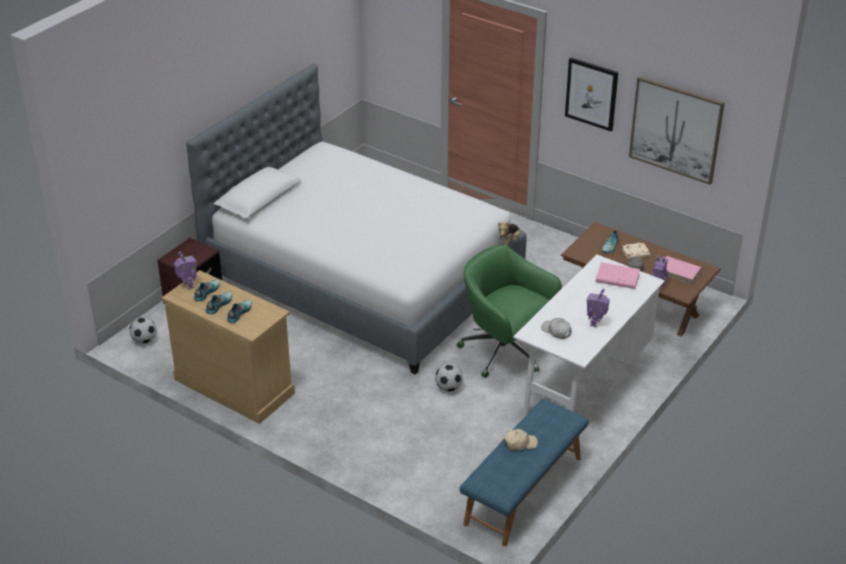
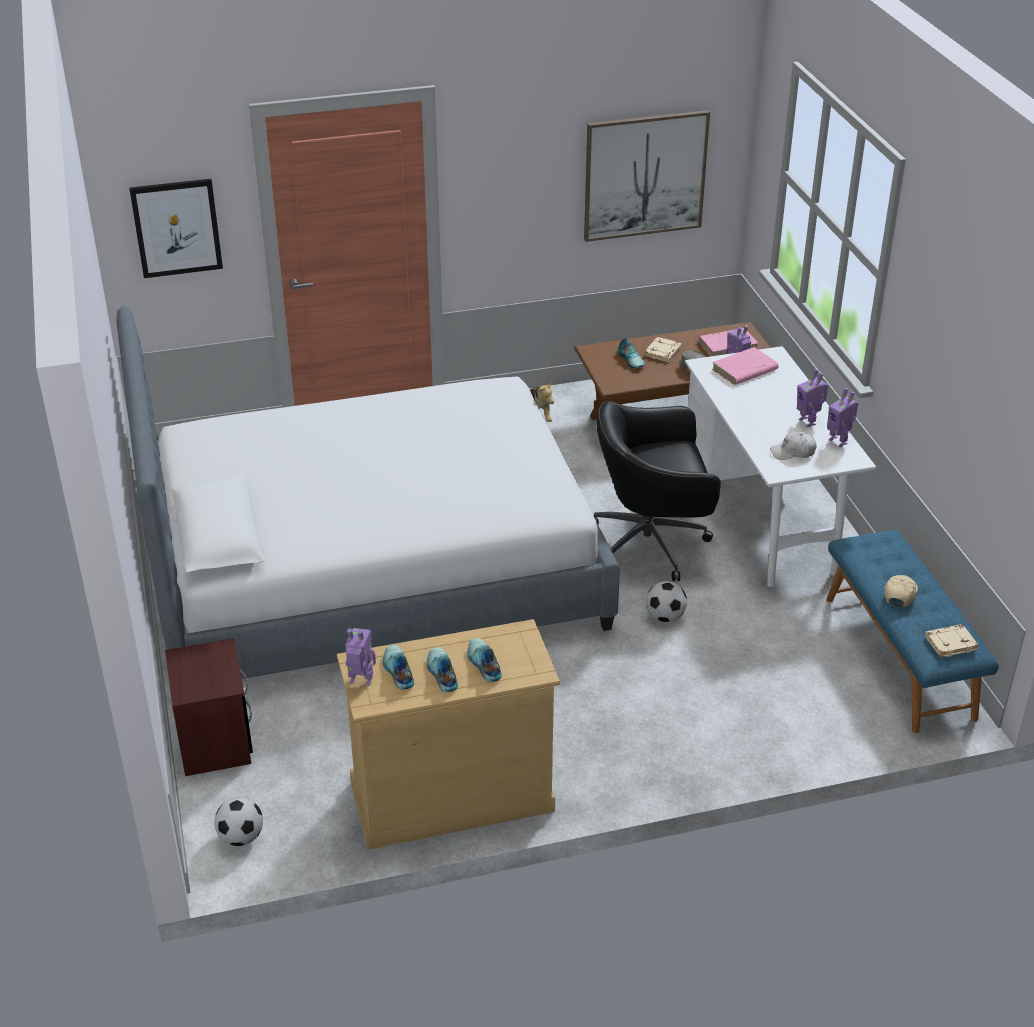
camera: 50 degrees left, 0 degrees up
(498, 481) = (950, 643): none -> beige book
(505, 352) = (651, 544): green office chair -> black office chair
(591, 94) = (518, 178): picture -> picture (176, 227)
(591, 342) = (838, 441): none -> toy robot

